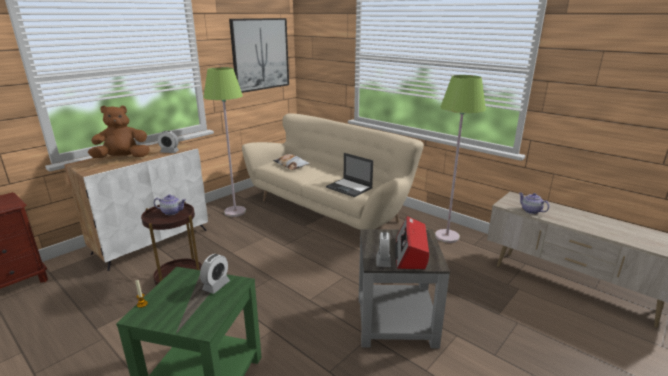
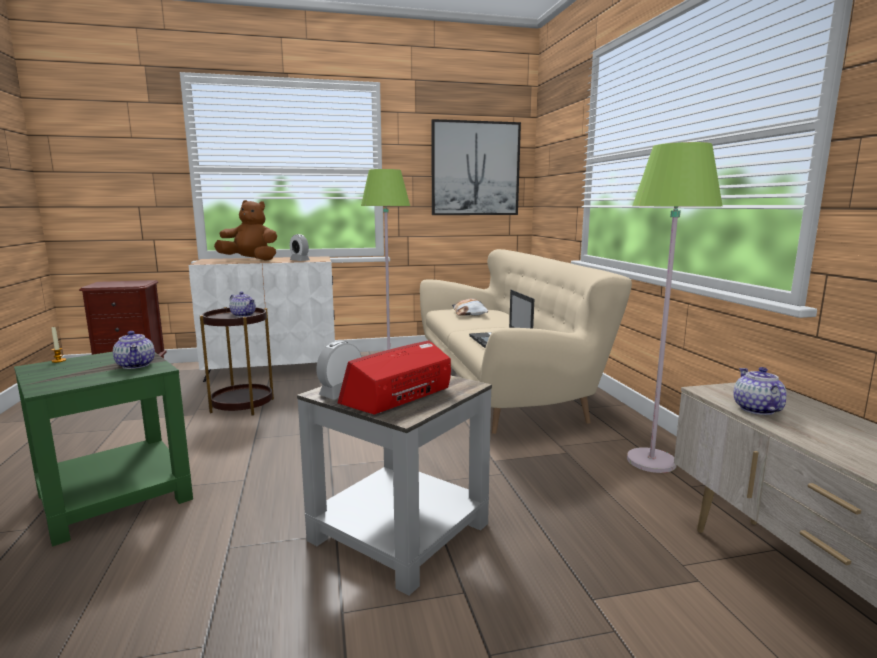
camera: 35 degrees right, 10 degrees down
(216, 285) = (136, 365): alarm clock -> teapot

